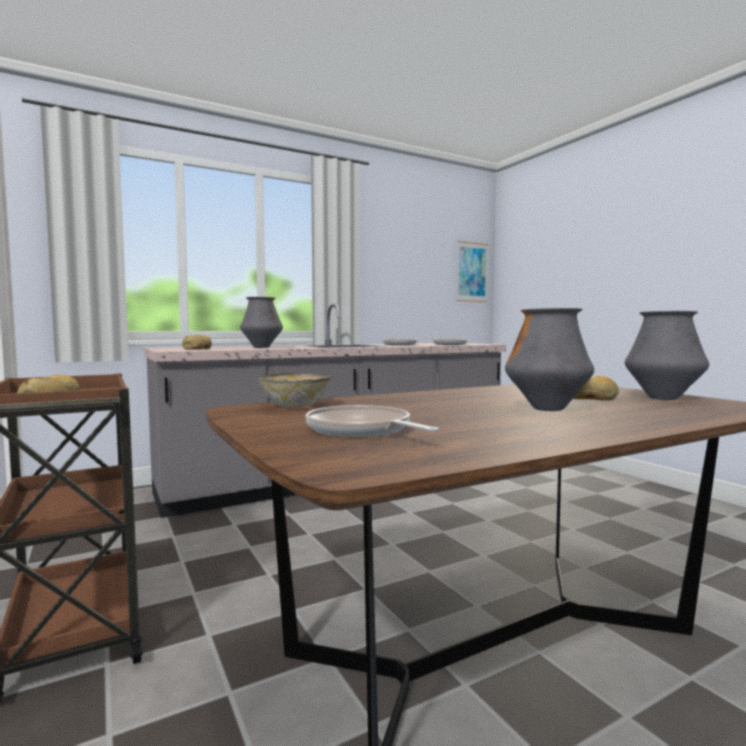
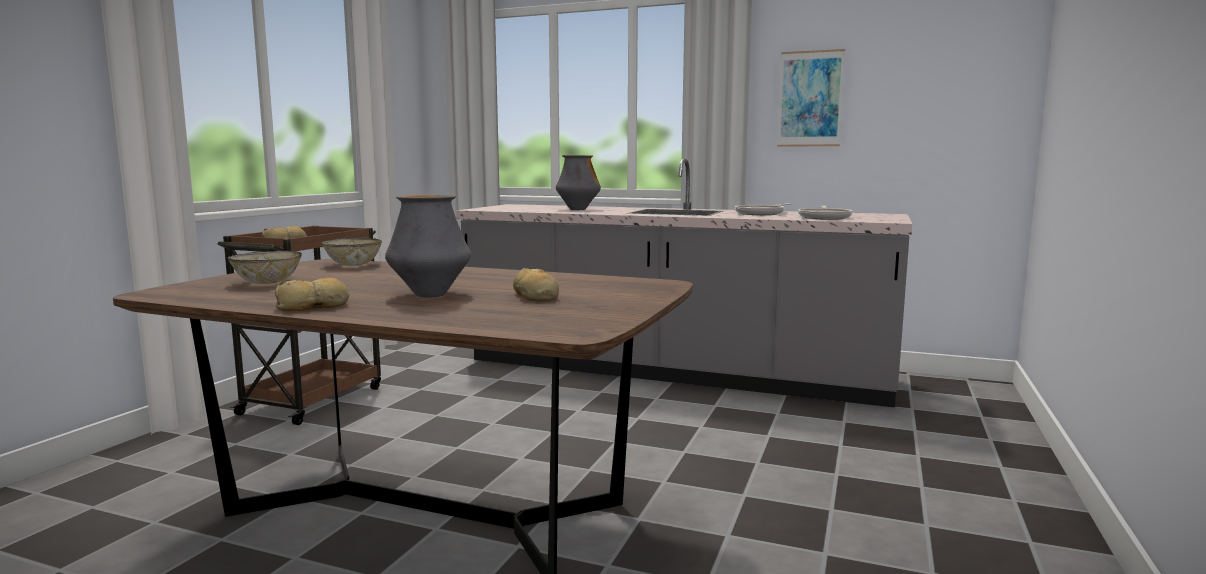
camera: 50 degrees right, 5 degrees up
(198, 348) = (519, 208): bread -> bread (314, 306)
(362, 430) = (266, 282): frying pan -> bowl
(471, 272) = (984, 93): picture -> picture (810, 99)
(663, 398) = (588, 310): vase -> none

